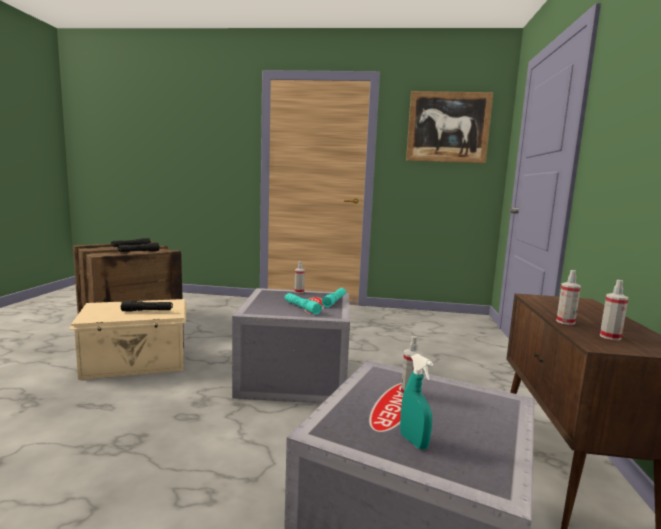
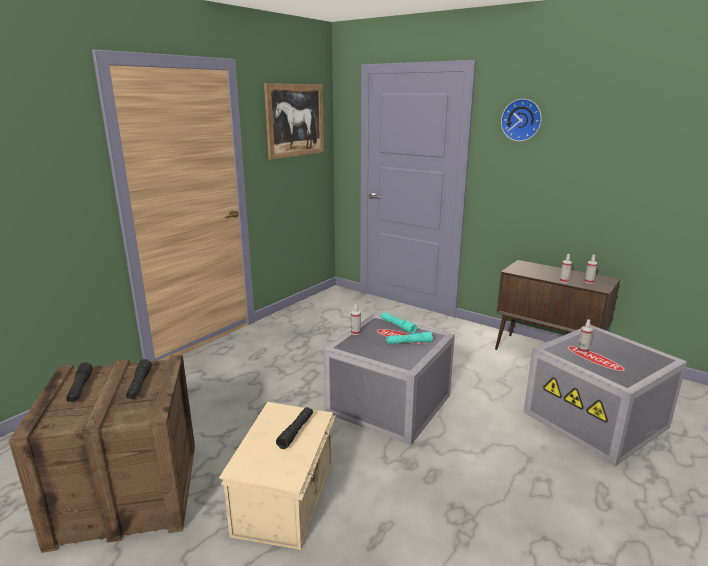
camera: 60 degrees left, 10 degrees up
(413, 441) = (634, 364): turquoise spray bottle -> none
(627, 66) = (521, 120): none -> wall clock

